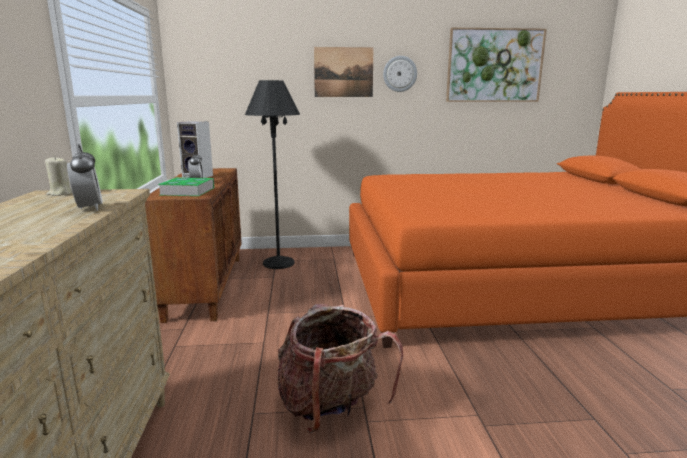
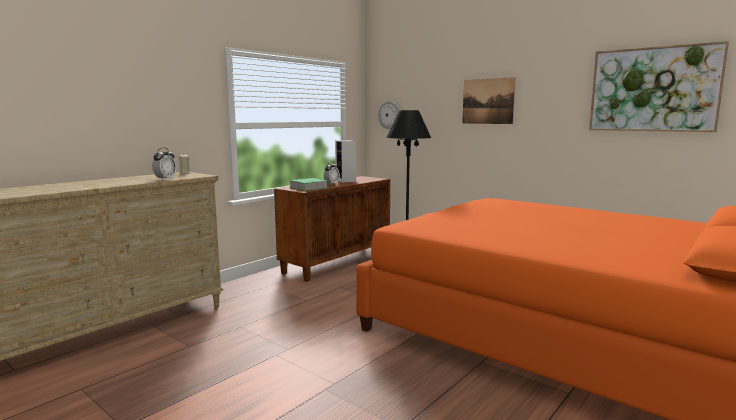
camera: 45 degrees right, 5 degrees down
(331, 408) = (272, 341): backpack -> none
(400, 74) = (540, 101): wall clock -> wall clock (389, 115)

